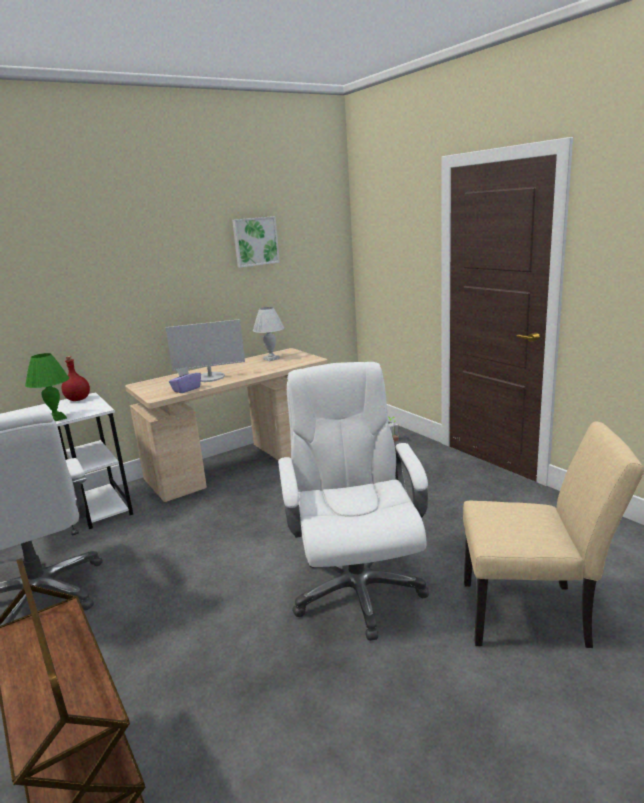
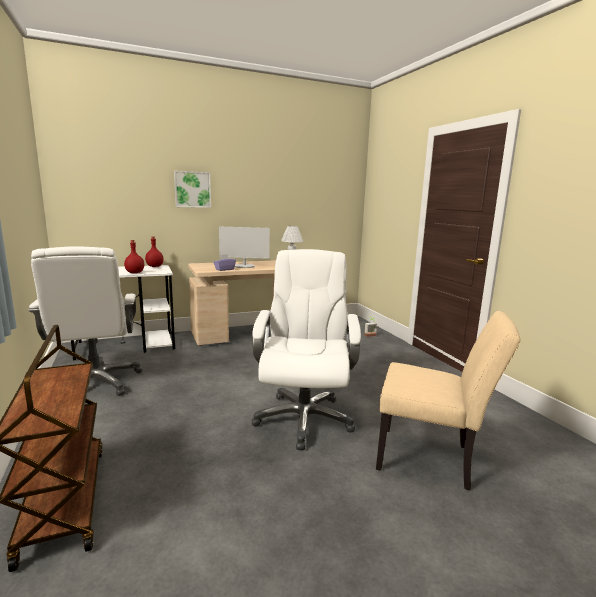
camera: 10 degrees right, 5 degrees down
(56, 418) = (134, 272): green table lamp -> red bottle
(255, 241) = (293, 181): picture -> picture (192, 189)

